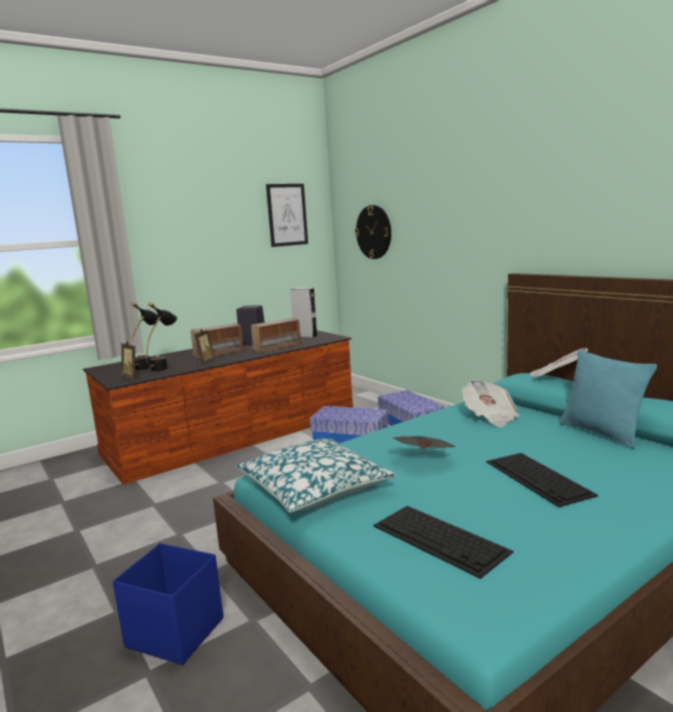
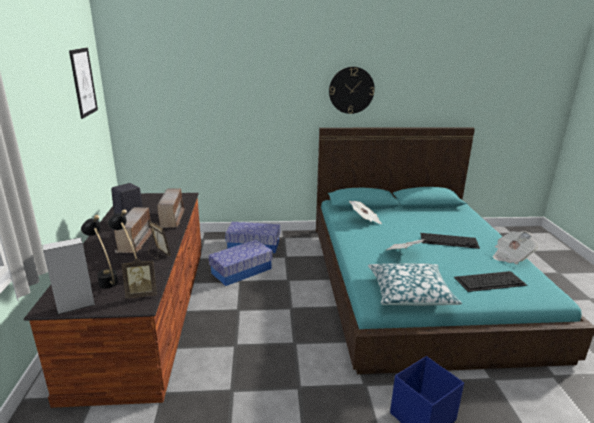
camera: 60 degrees left, 10 degrees up
(305, 336) = (157, 202): grey speaker -> grey speaker (76, 306)
(374, 232) = (171, 97): wall clock -> wall clock (351, 90)
(556, 377) = (366, 187): newspaper -> newspaper (511, 256)
(601, 433) = (414, 211): turquoise pillow -> none

